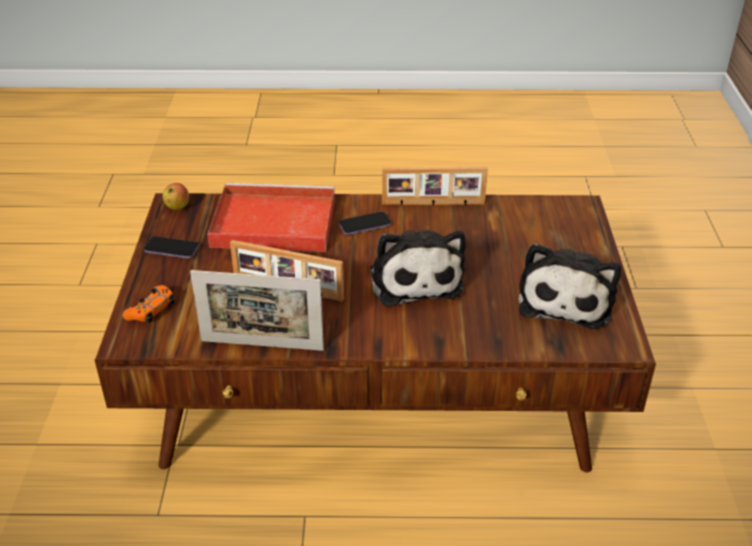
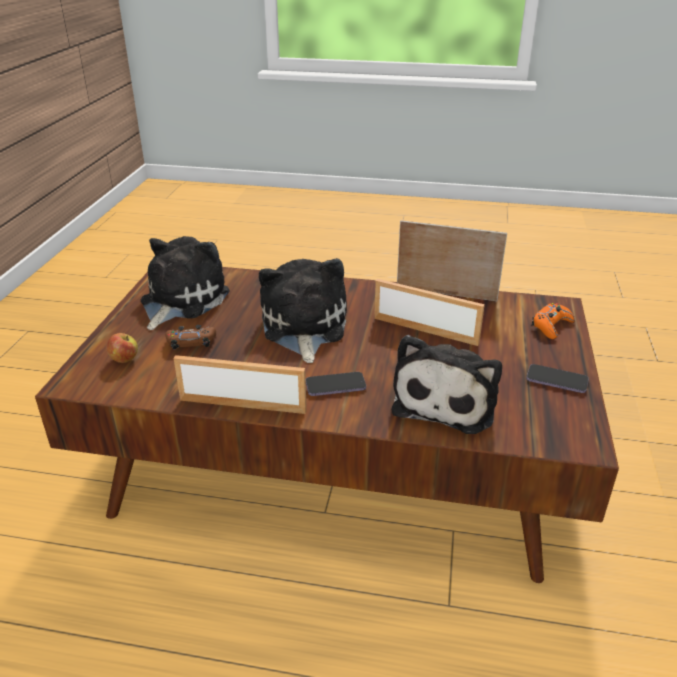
camera: 170 degrees left, 5 degrees down
(177, 207) = (574, 437): apple -> apple (124, 359)
(271, 223) = (446, 400): red tray -> plush toy
(514, 250) = (191, 342): none -> brown game controller

